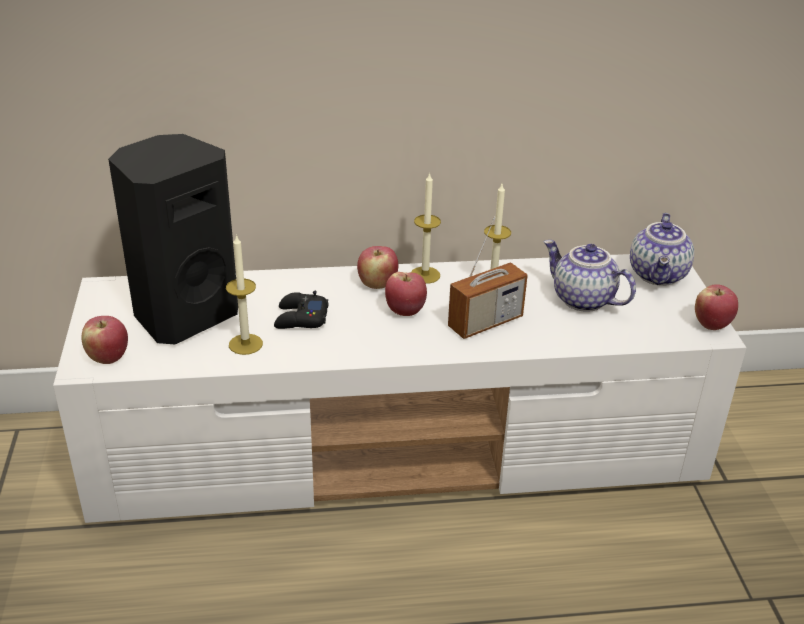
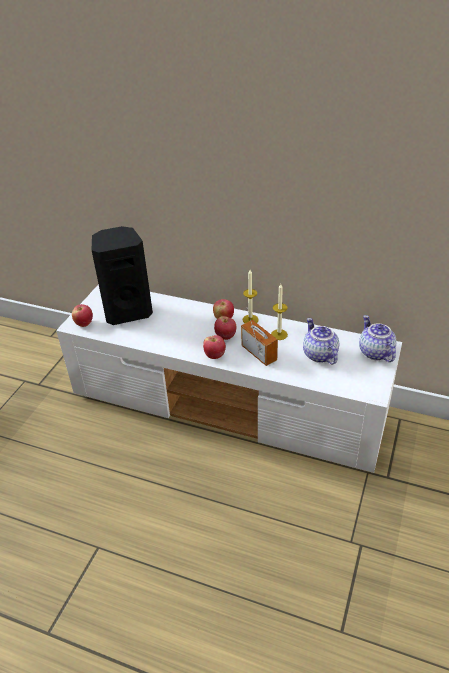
camera: 30 degrees right, 5 degrees up
(245, 344) = (142, 333): candle -> none
(300, 318) = (175, 327): black game controller -> none
(485, 322) = (259, 353): radio -> radio turned 120 degrees counterclockwise
(659, 275) = (374, 352): teapot -> teapot turned 120 degrees clockwise
(711, 324) = (378, 389): apple -> apple (215, 355)

